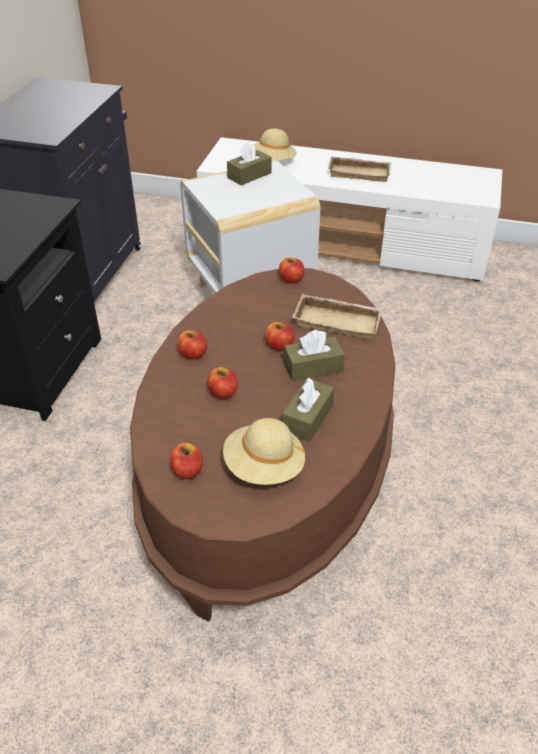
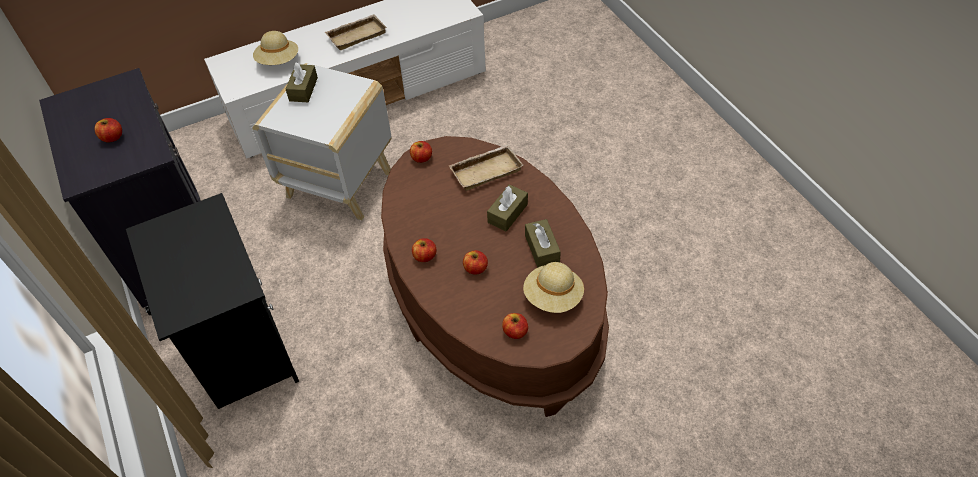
camera: 40 degrees left, 10 degrees up
(279, 345) = (471, 212): apple -> apple (113, 137)

